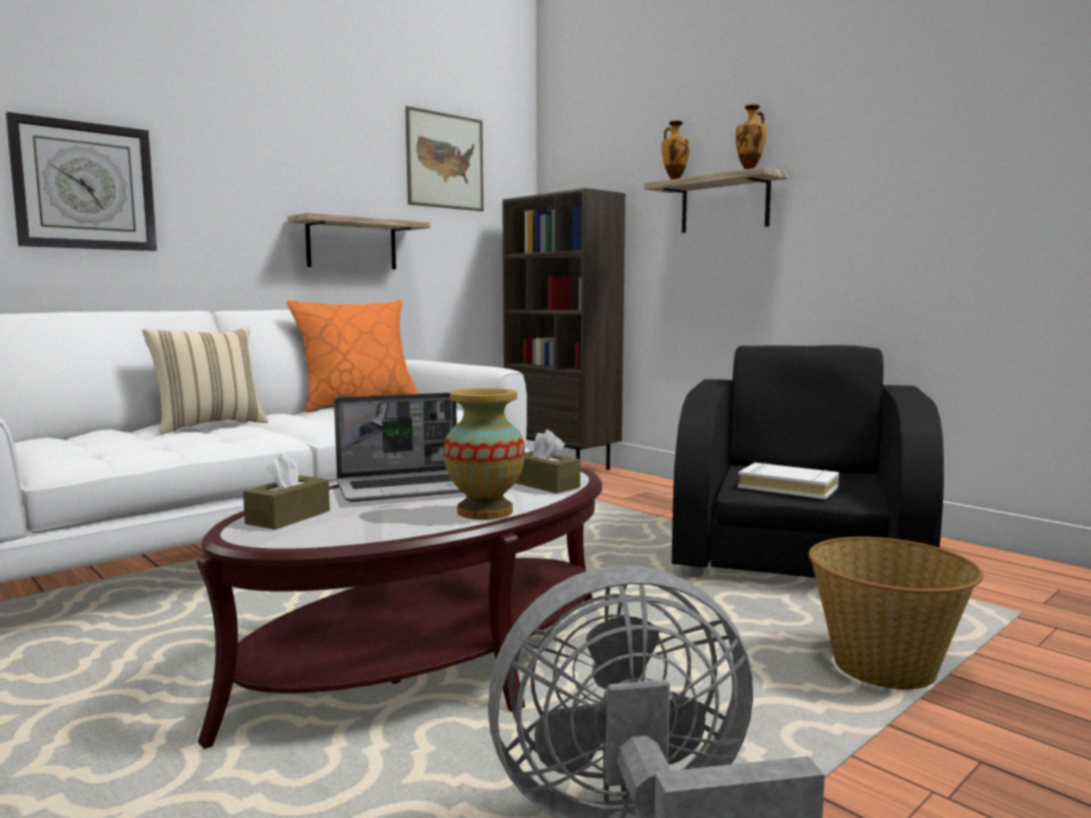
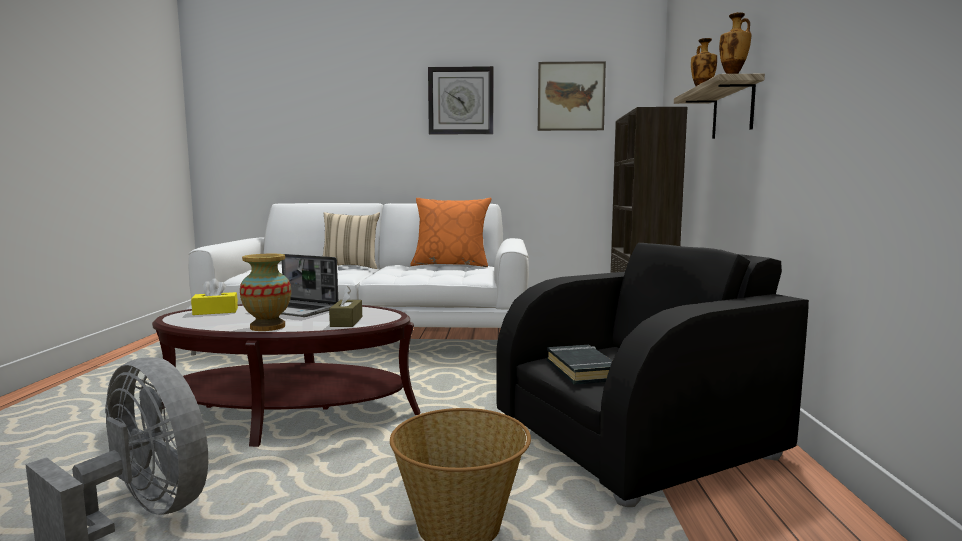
camera: 45 degrees right, 0 degrees up
(84, 186) = (339, 137): wall clock -> wall clock (461, 101)
(288, 517) = (215, 311): brown tissue box -> yellow tissue box
(352, 244) = (493, 160): shelf -> none
(788, 487) = (582, 370): white book -> black book

